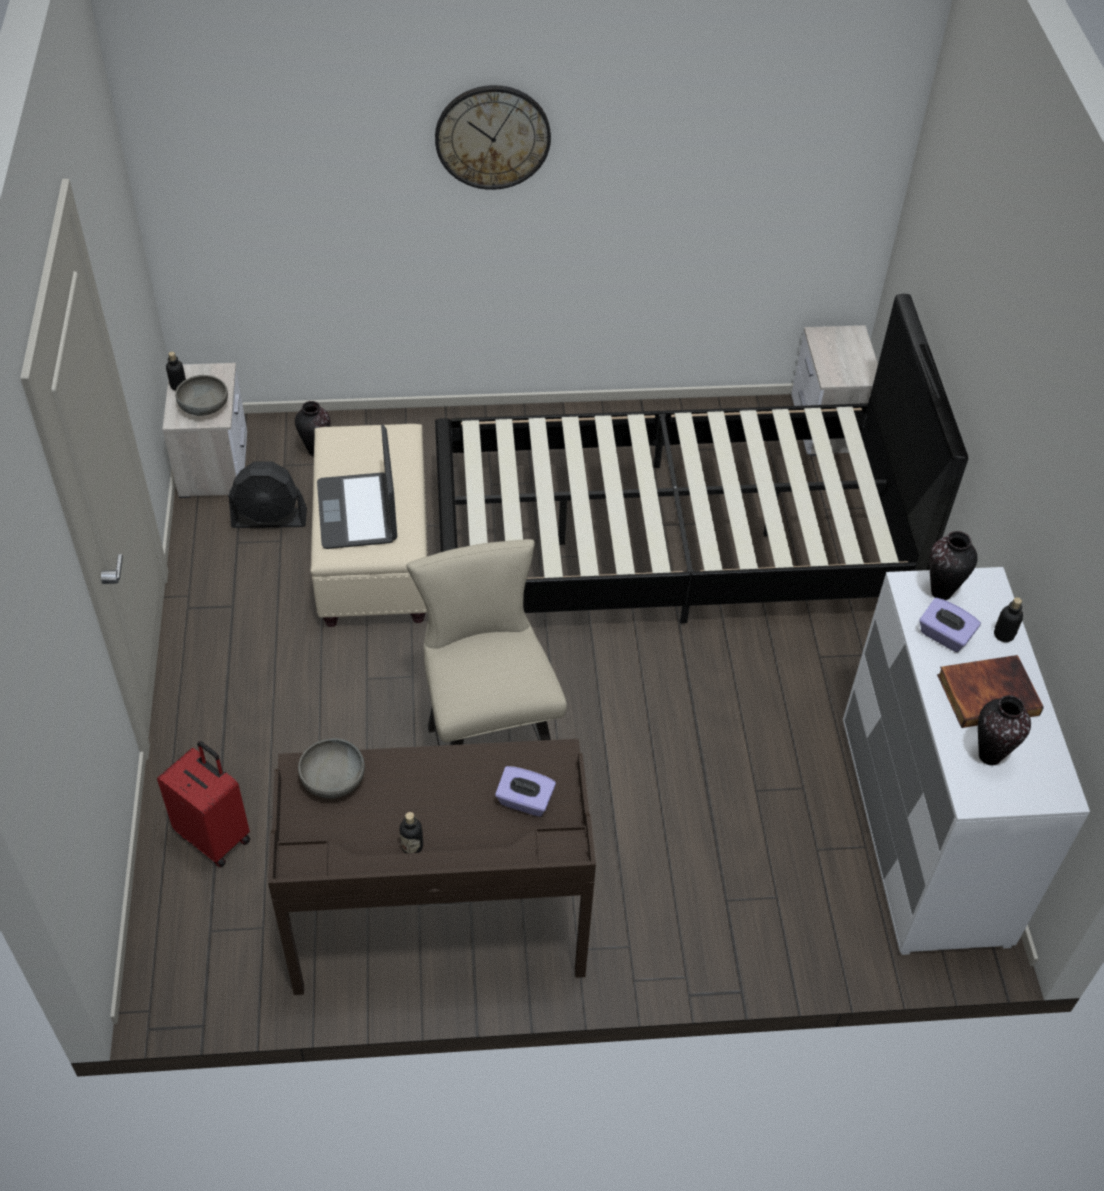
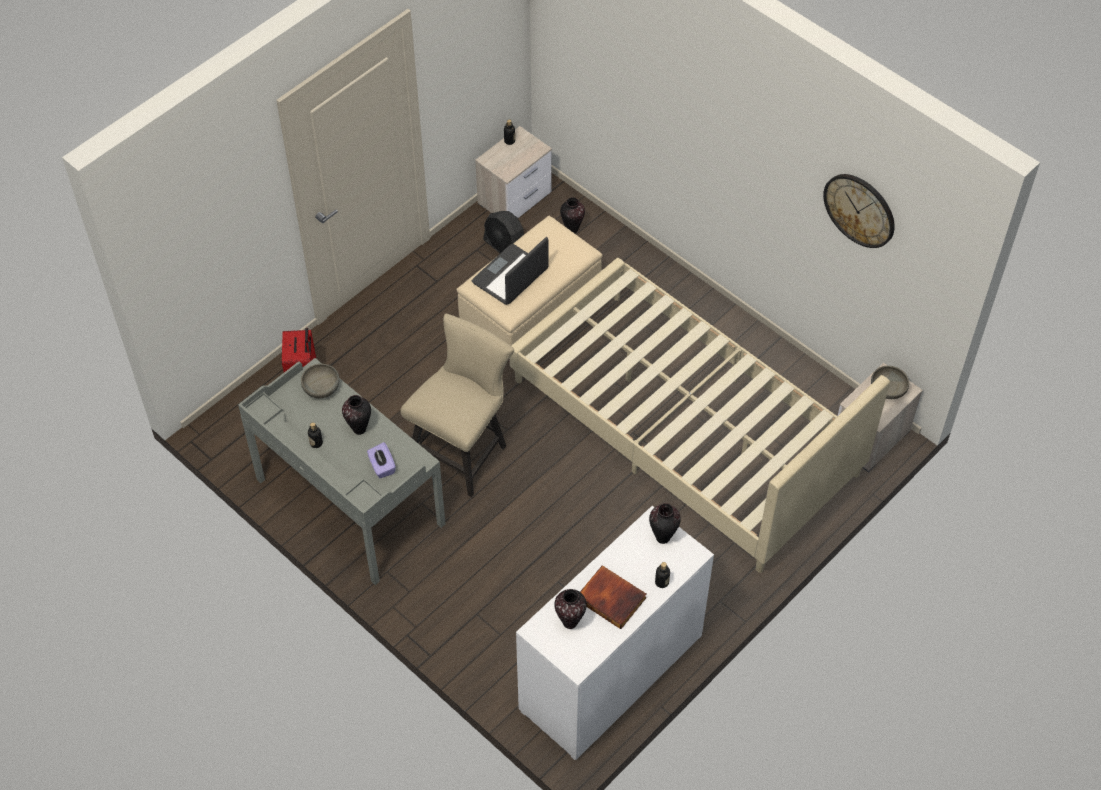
camera: 50 degrees right, 5 degrees up
(204, 406) = (507, 162): grey bowl -> grey bowl (887, 389)
(438, 916) = (349, 502): brown desk -> grey desk
(443, 785) = (359, 430): none -> vase
(492, 137) = (712, 115): wall clock -> wall clock (860, 210)
(669, 544) = (684, 427): black bed -> beige bed
(944, 636) = (632, 557): purple tissue box -> none

